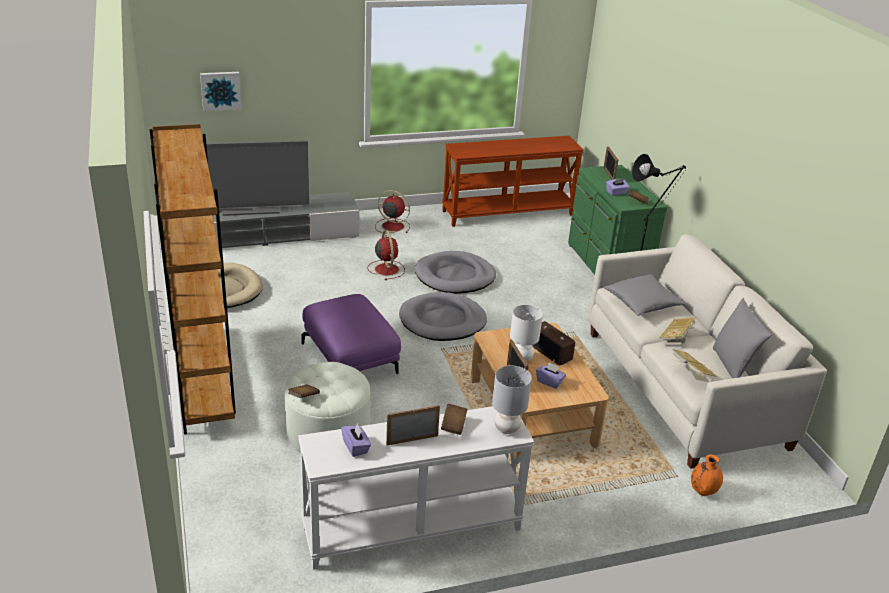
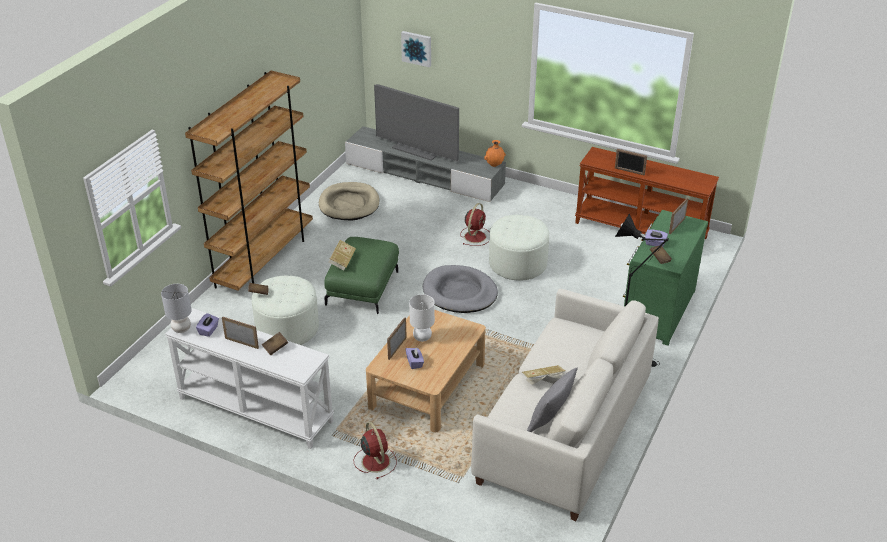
camera: 45 degrees right, 5 degrees up
(351, 358) = (363, 289): purple ottoman -> green ottoman
(392, 226) = (528, 203): red fan -> red fan (375, 461)
(455, 276) = (518, 264): grey dog bed -> white ottoman
(503, 152) = (629, 171): none -> picture frame
(507, 428) = (301, 367): grey table lamp -> grey table lamp (181, 329)
(551, 352) = (448, 344): radio -> none
(642, 304) = (559, 343): grey pillow -> none
(690, 374) = (506, 408): book -> book (342, 261)
(703, 491) = (460, 502): orange vase -> orange vase (494, 165)

